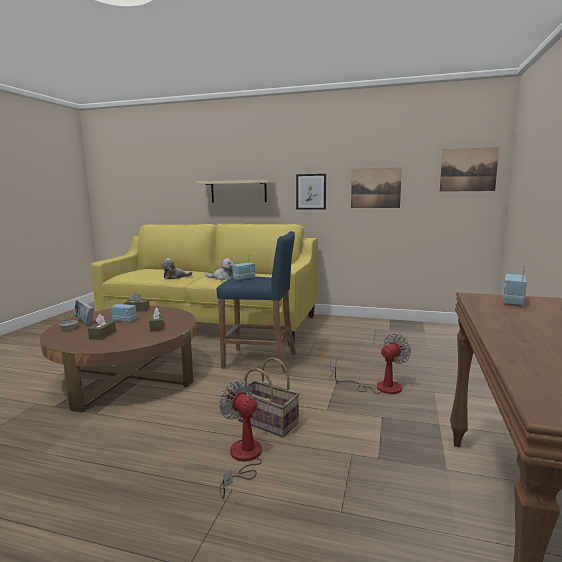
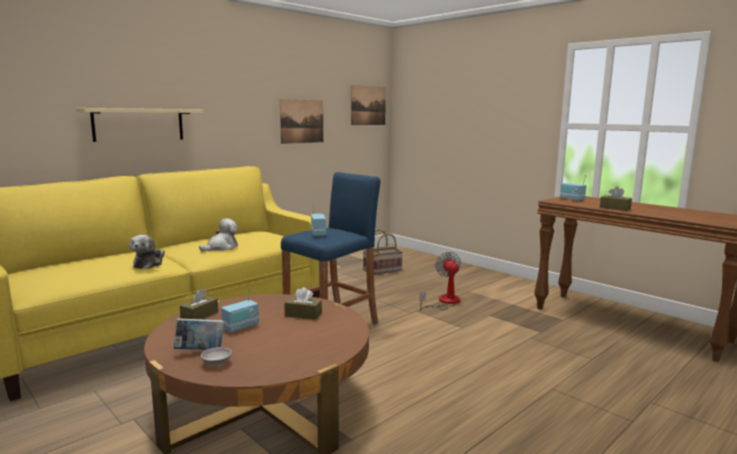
camera: 60 degrees left, 0 degrees up
(102, 335) = (287, 344): brown tissue box -> brown tissue box (615, 208)
(243, 459) = (512, 375): fan -> none
(269, 421) = (462, 352): basket -> basket (382, 270)
(311, 191) = (238, 125): picture -> none

